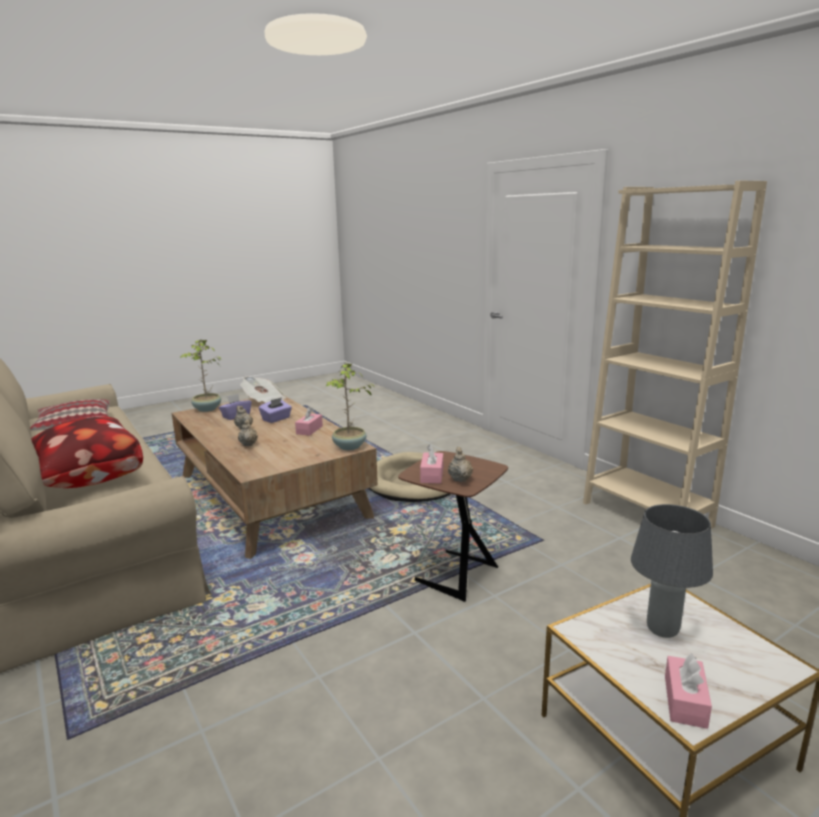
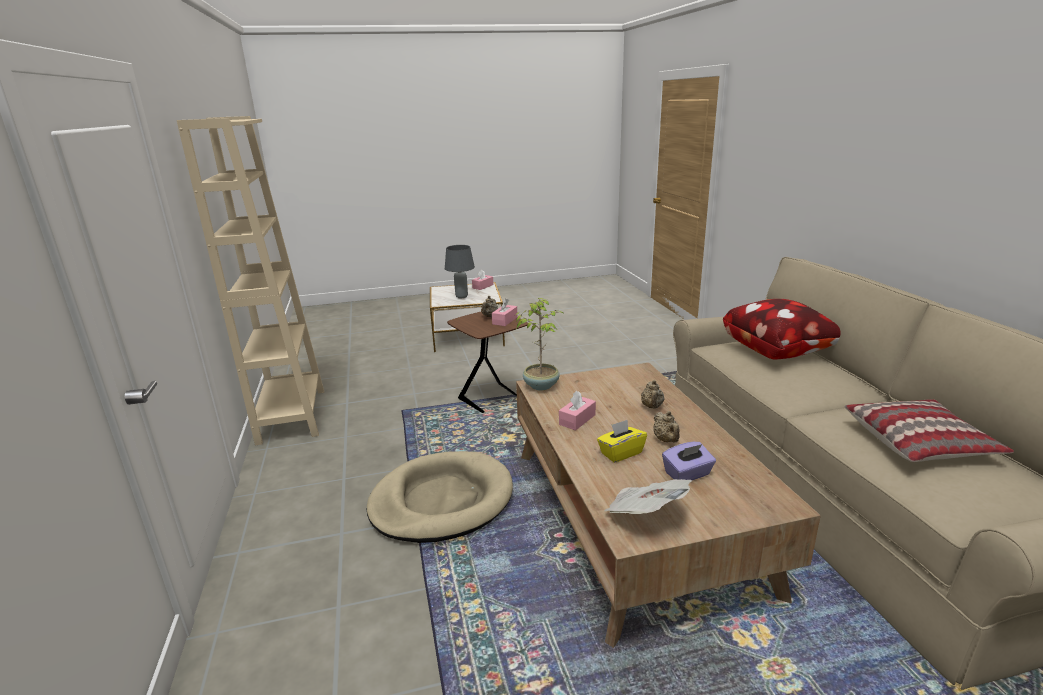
camera: 160 degrees left, 5 degrees up
(207, 409) = (752, 510): potted plant -> none
(276, 419) = (620, 453): purple tissue box -> yellow tissue box

